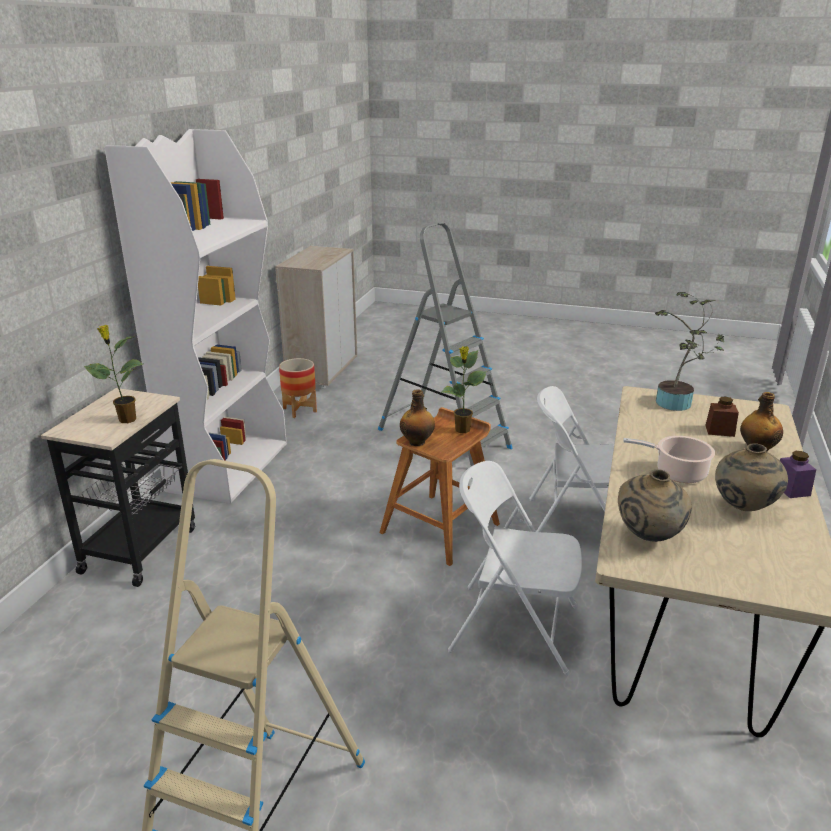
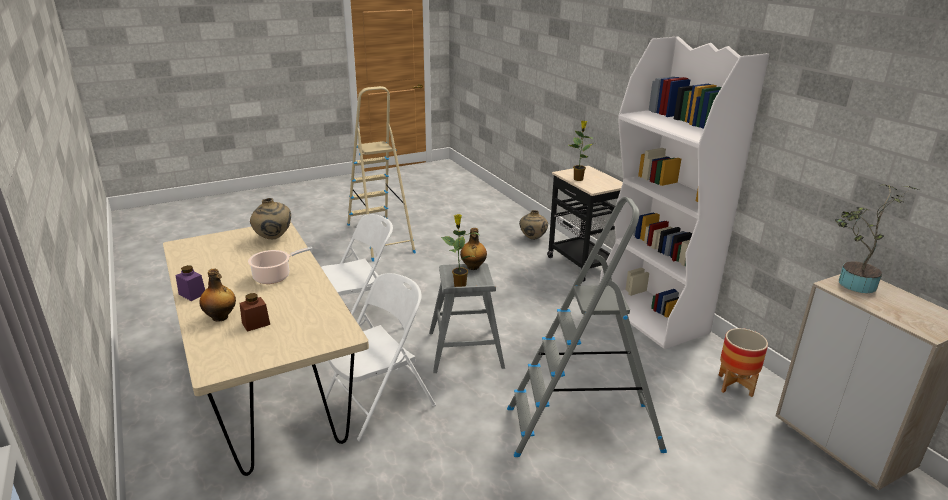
camera: 135 degrees right, 0 degrees up
(441, 527) = (465, 350): brown stool -> grey stool
(677, 404) = (305, 338): potted plant -> potted plant (853, 284)
(744, 509) = (224, 270): beige vase -> beige vase (532, 239)

